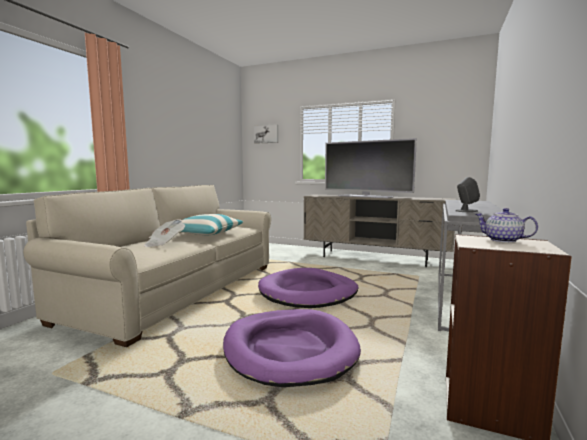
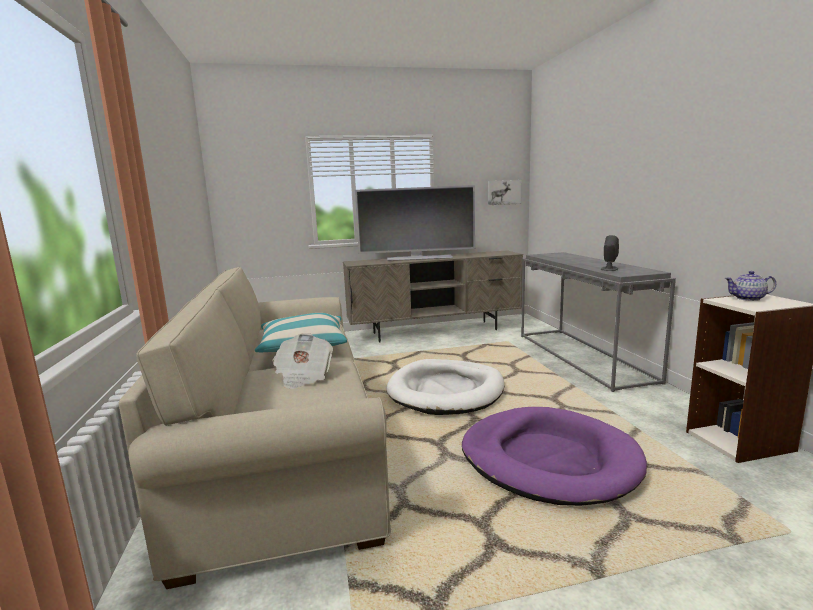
camera: 35 degrees left, 5 degrees up
(266, 134) = (252, 176): picture -> picture (504, 192)
(308, 292) = (446, 391): purple dog bed -> white dog bed

